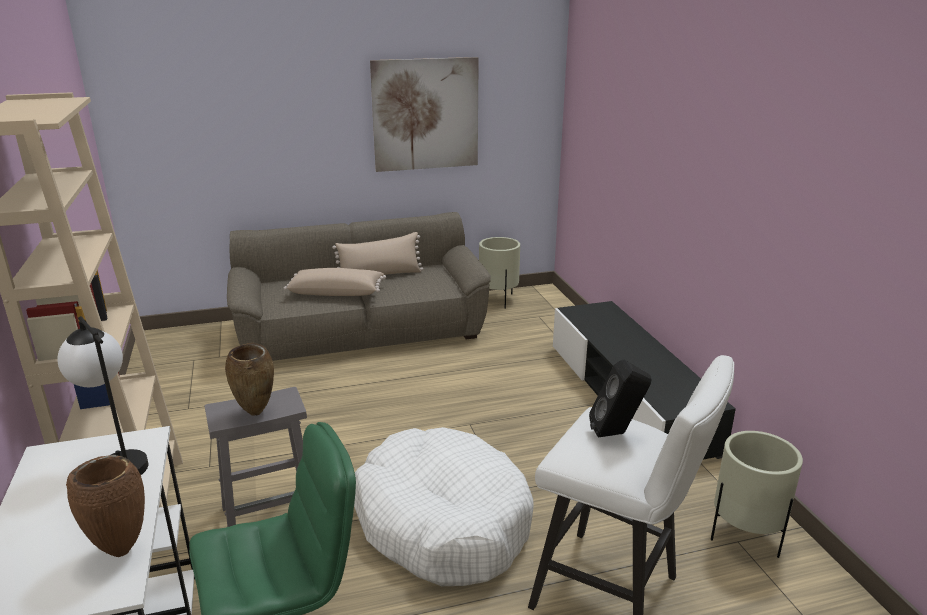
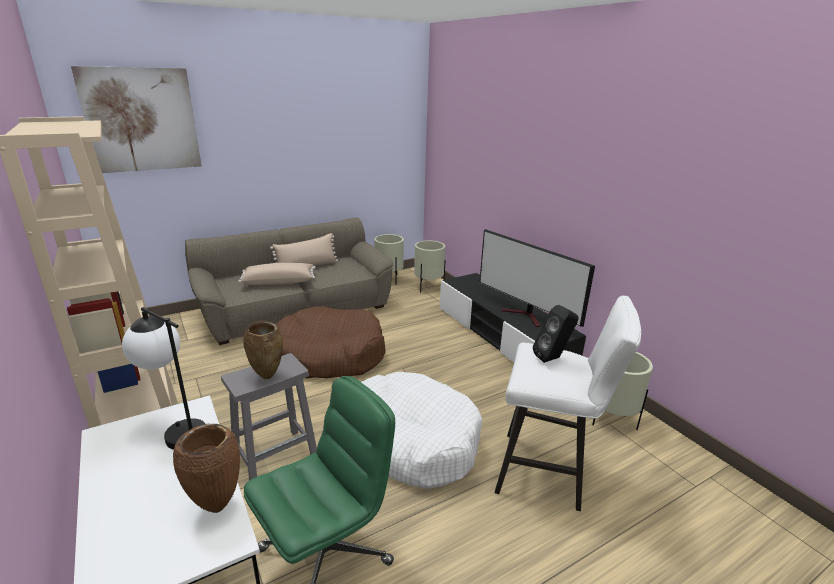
camera: 15 degrees left, 0 degrees up
(381, 395) = (329, 355): none -> brown dog bed
(425, 114) = (332, 146): picture -> picture (141, 120)
(549, 315) = (428, 287): none -> beige planter
(656, 371) = (526, 316): none -> television

